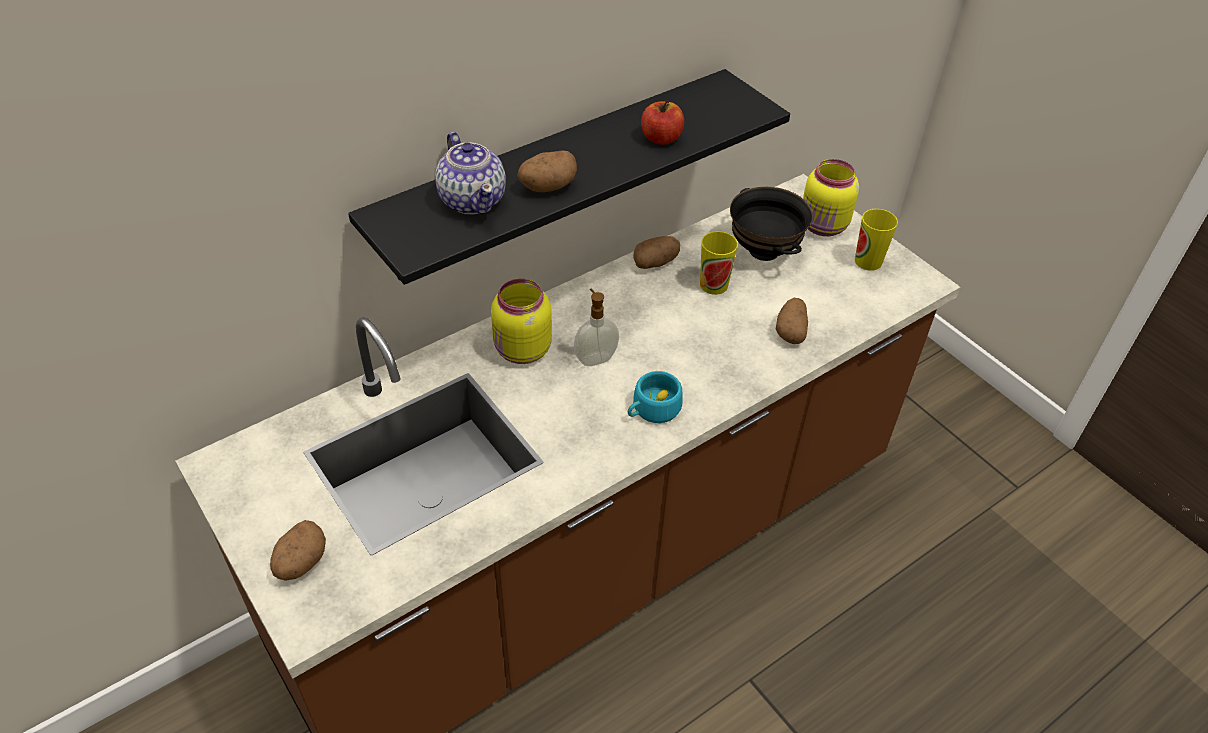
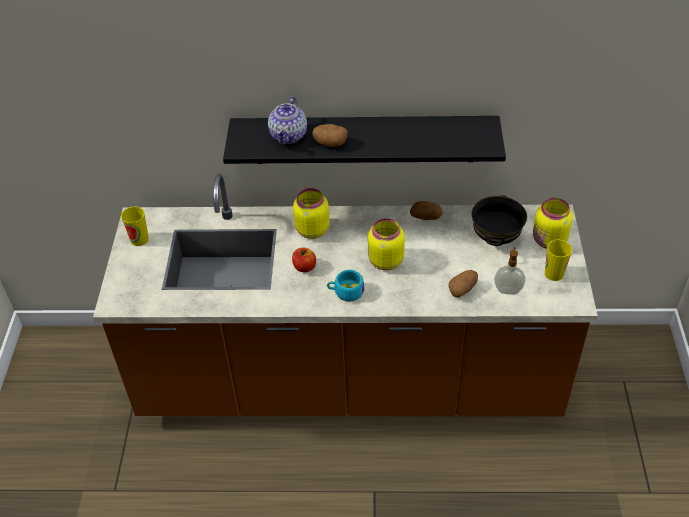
camera: 40 degrees right, 0 degrees up
(301, 563) = (132, 277): potato -> none
(595, 358) = (343, 252): soap dispenser -> soap dispenser (508, 290)
(661, 138) = (415, 141): apple -> apple (304, 267)
(661, 344) = (384, 261): none -> yellow jar
(713, 285) = (446, 244): cup -> cup (139, 239)

